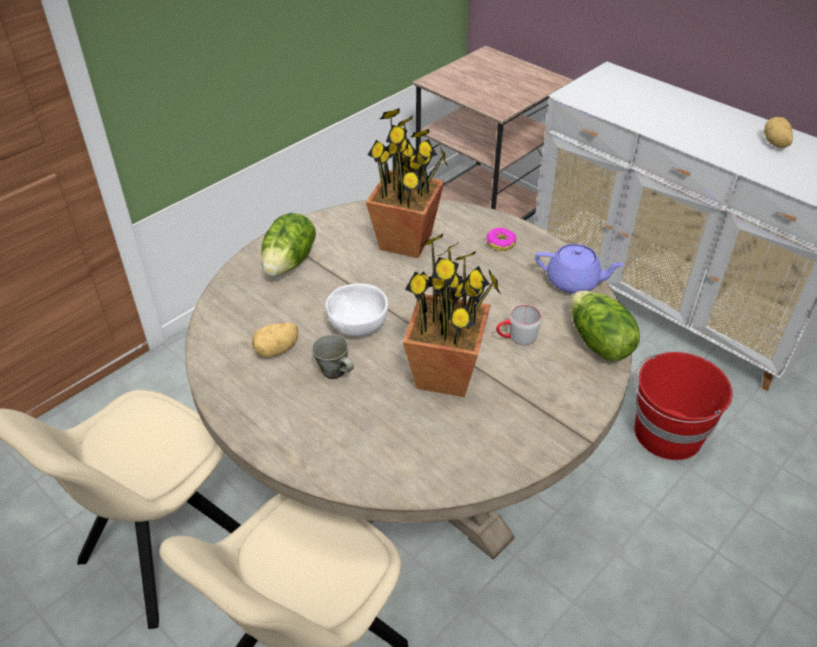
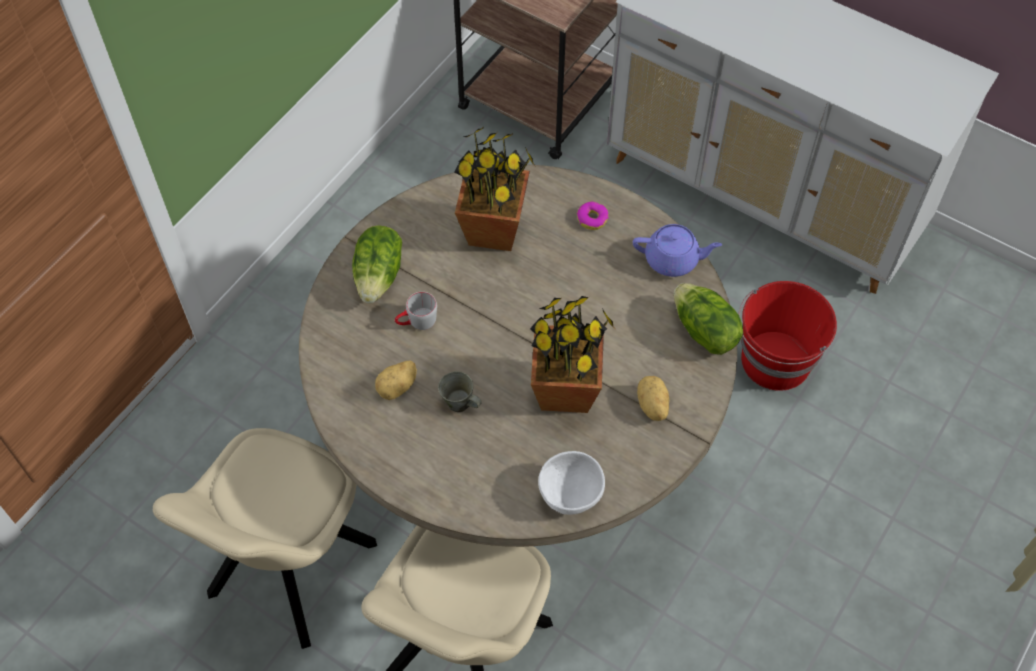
camera: 10 degrees left, 15 degrees up
(357, 326) = (468, 347): white bowl -> white bowl (569, 494)
(516, 337) = (625, 337): grey mug -> grey mug (416, 322)
(774, 143) = (866, 51): potato -> potato (651, 406)

